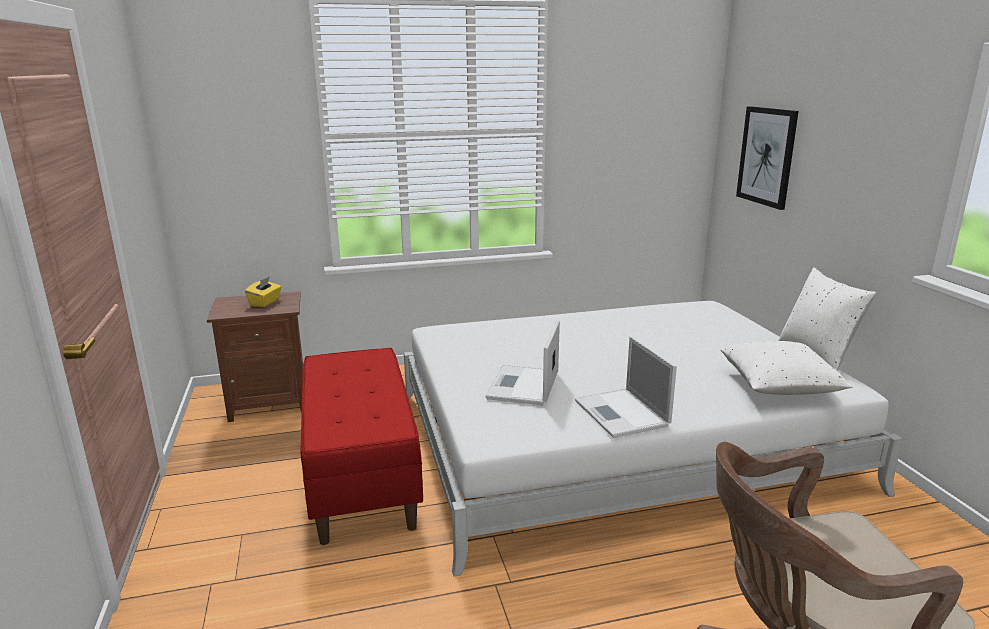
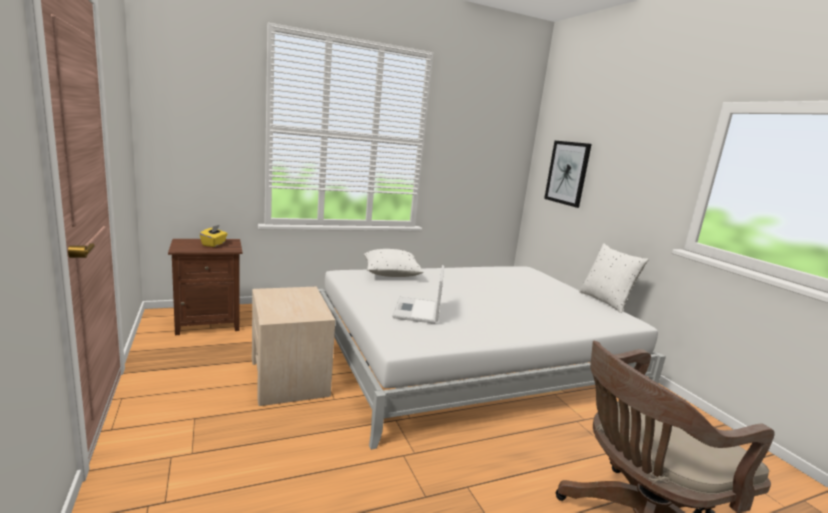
camera: 10 degrees left, 5 degrees down
(362, 476) = (289, 377): red bench -> beige nightstand
(622, 414) = (491, 331): laptop -> none
(779, 386) = (589, 318): white pillow -> white pillow (391, 274)

